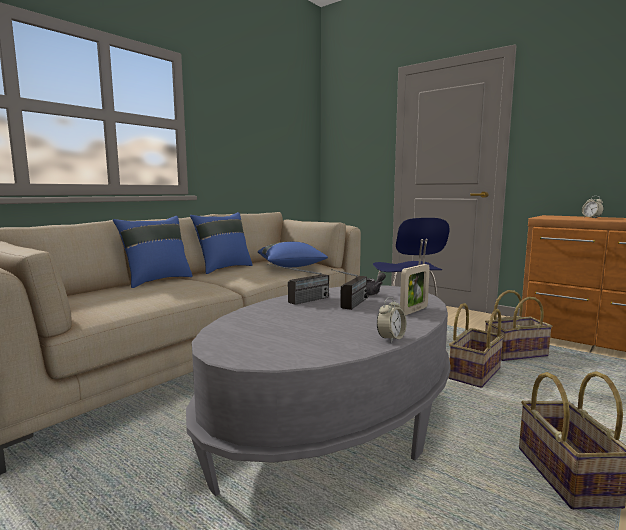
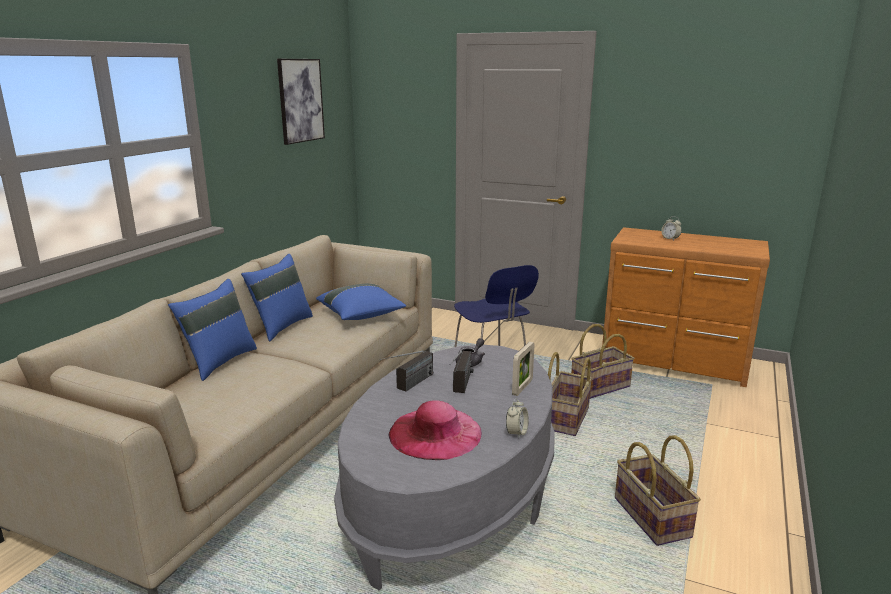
camera: 15 degrees left, 10 degrees up
(275, 119) = (300, 100): none -> picture
(302, 331) = (435, 433): none -> pink hat

